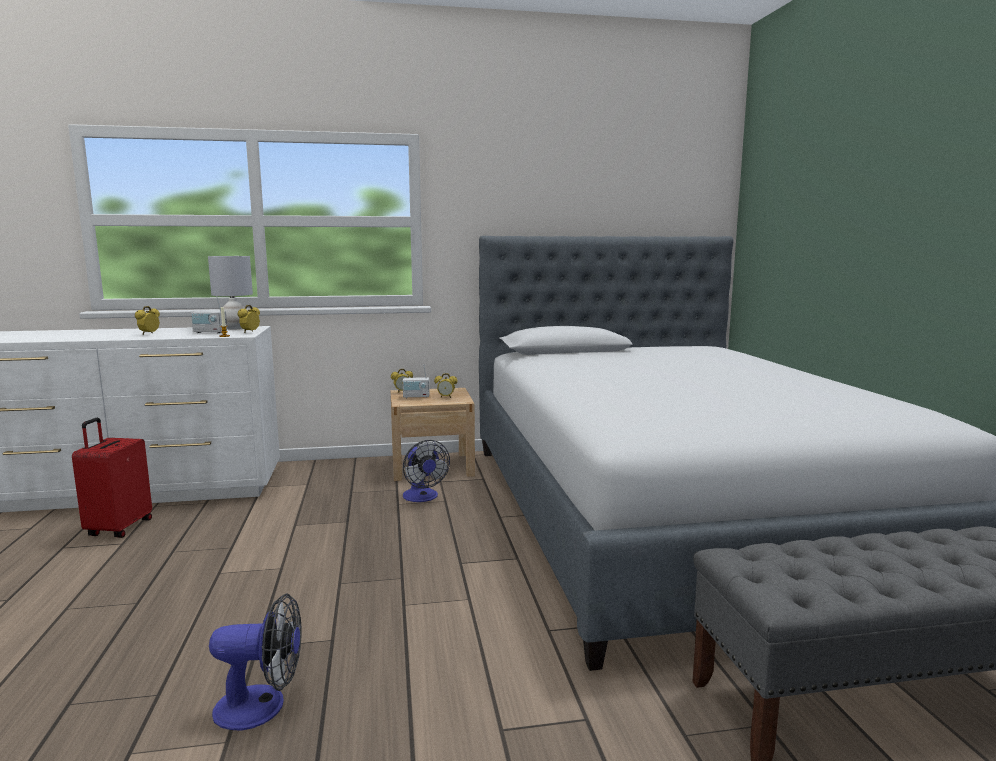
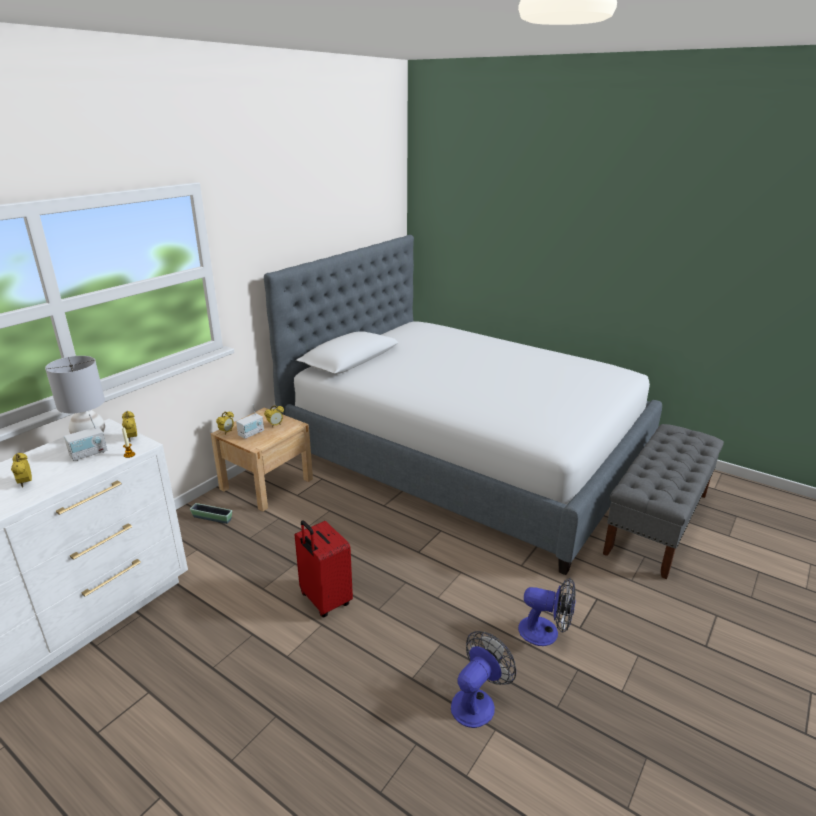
camera: 45 degrees left, 15 degrees up
(118, 528) = (111, 684): red suitcase -> red suitcase (324, 600)
(353, 471) = (212, 518): none -> planter
(422, 497) = (310, 515): fan -> fan (545, 633)

